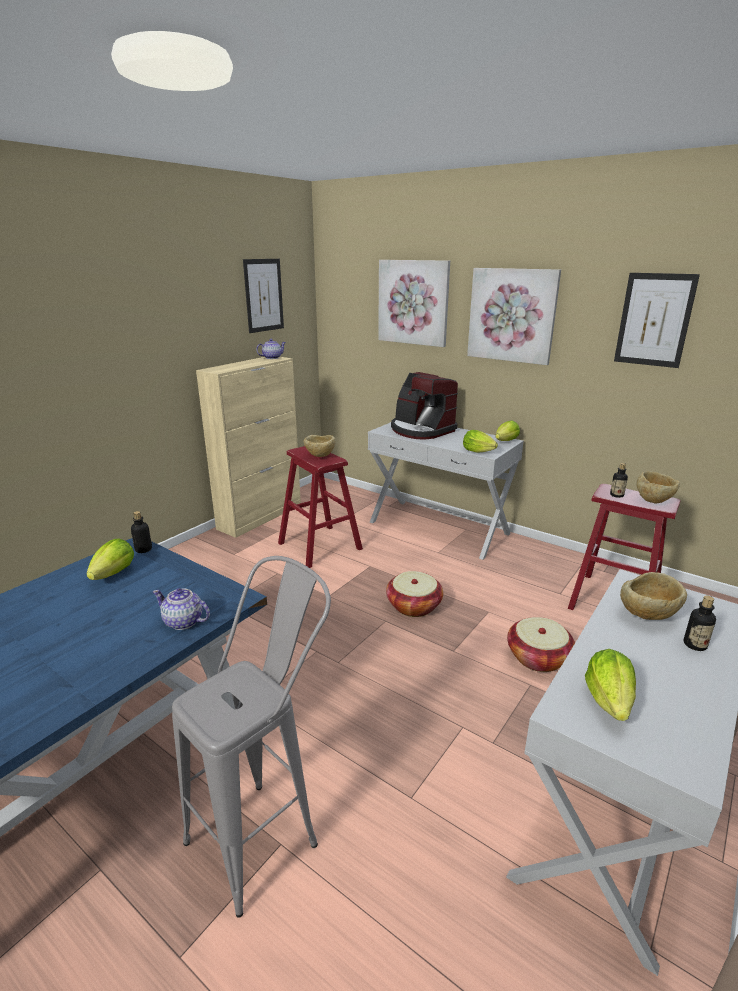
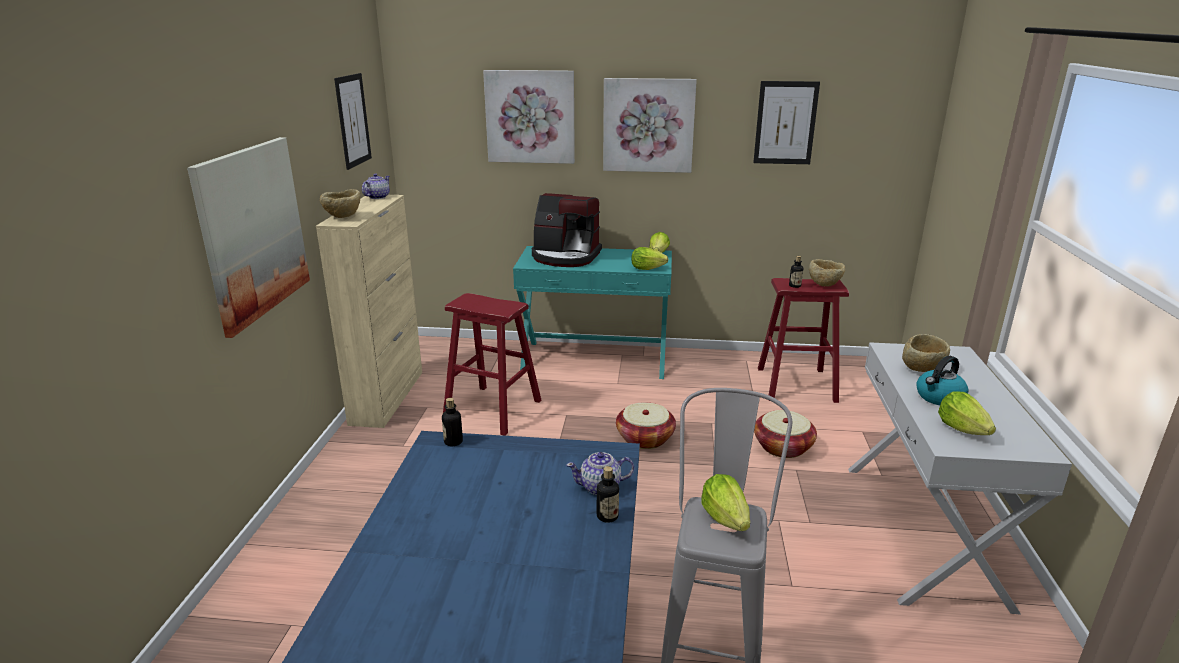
camera: 30 degrees left, 0 degrees up
(114, 574) = (460, 472): lettuce -> lettuce (725, 518)
(119, 364) = (252, 231): none -> picture
(320, 456) = (493, 305): beige bowl -> beige bowl (343, 217)
(439, 527) = (595, 359): white console table -> turquoise console table
(627, 654) = (939, 397): none -> kettle
(695, 645) = (966, 379): bottle -> bottle (607, 516)

